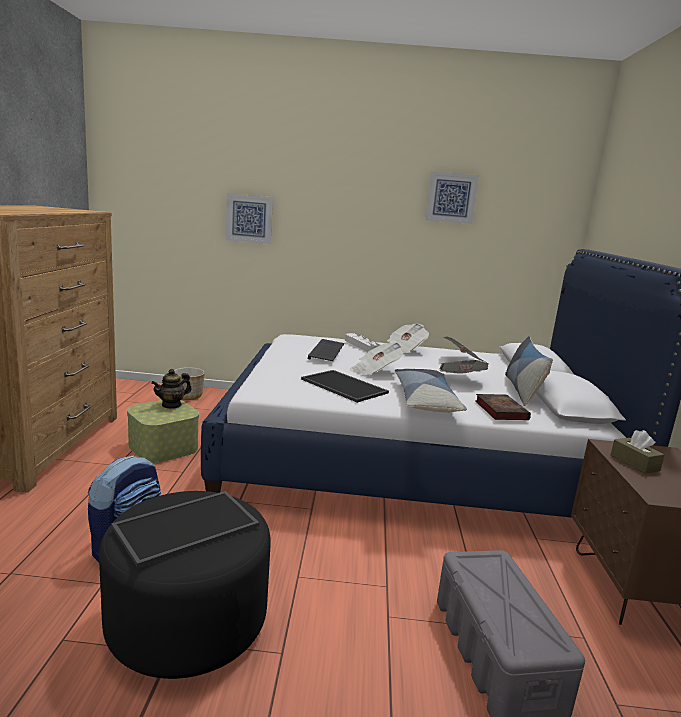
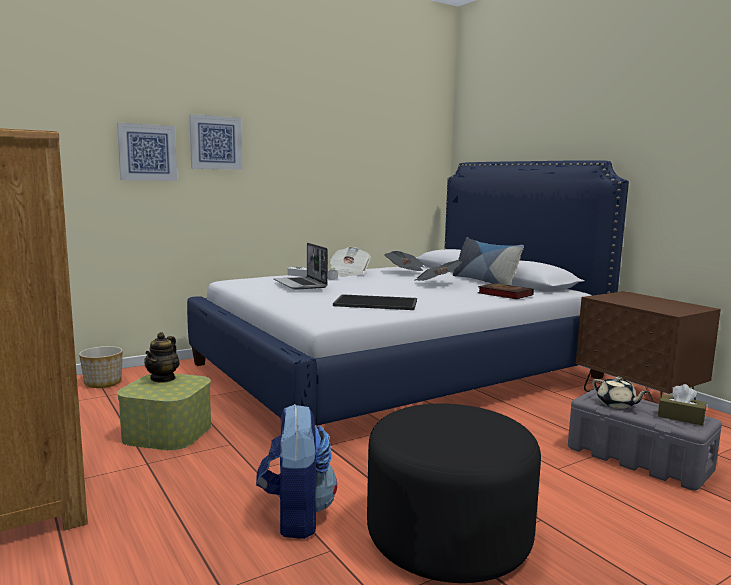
camera: 35 degrees left, 5 degrees down
(187, 525) = (455, 427): tray -> none
(327, 352) = (301, 284): keyboard -> laptop
(375, 371) = (368, 290): newspaper -> none
(425, 400) = (450, 299): pillow -> none
(451, 198) = (350, 123): picture -> picture (215, 143)
(484, 578) = (616, 404): none -> beige teapot
(634, 463) = (628, 302): brown tissue box -> brown tissue box (680, 417)

